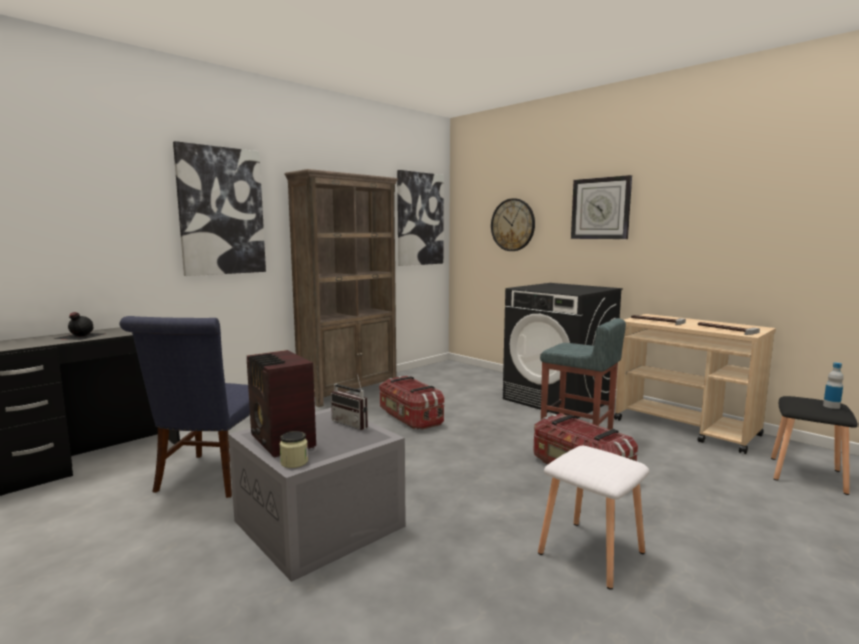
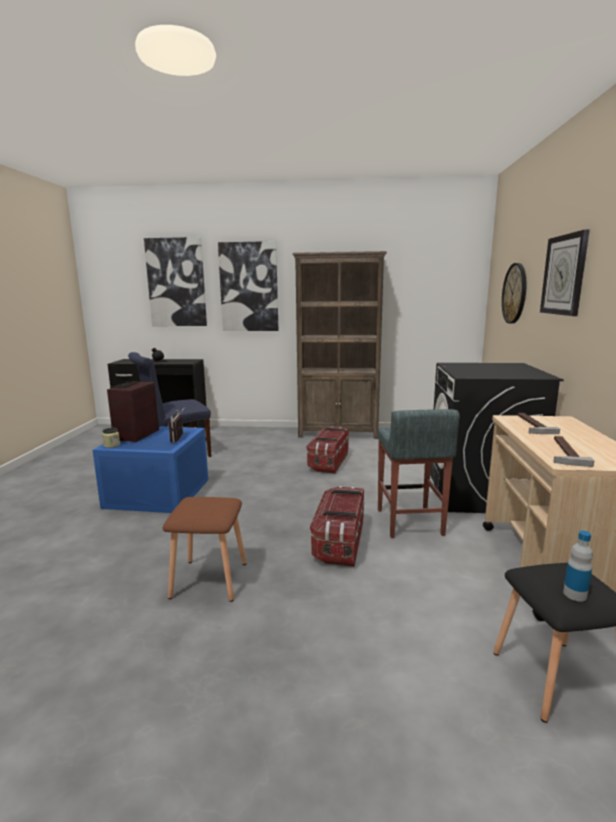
camera: 50 degrees right, 5 degrees up
(322, 523) = (158, 494): grey storage box -> blue storage box
(420, 219) = (443, 287): picture -> picture (176, 282)
(593, 553) = (209, 580): white stool -> brown stool

